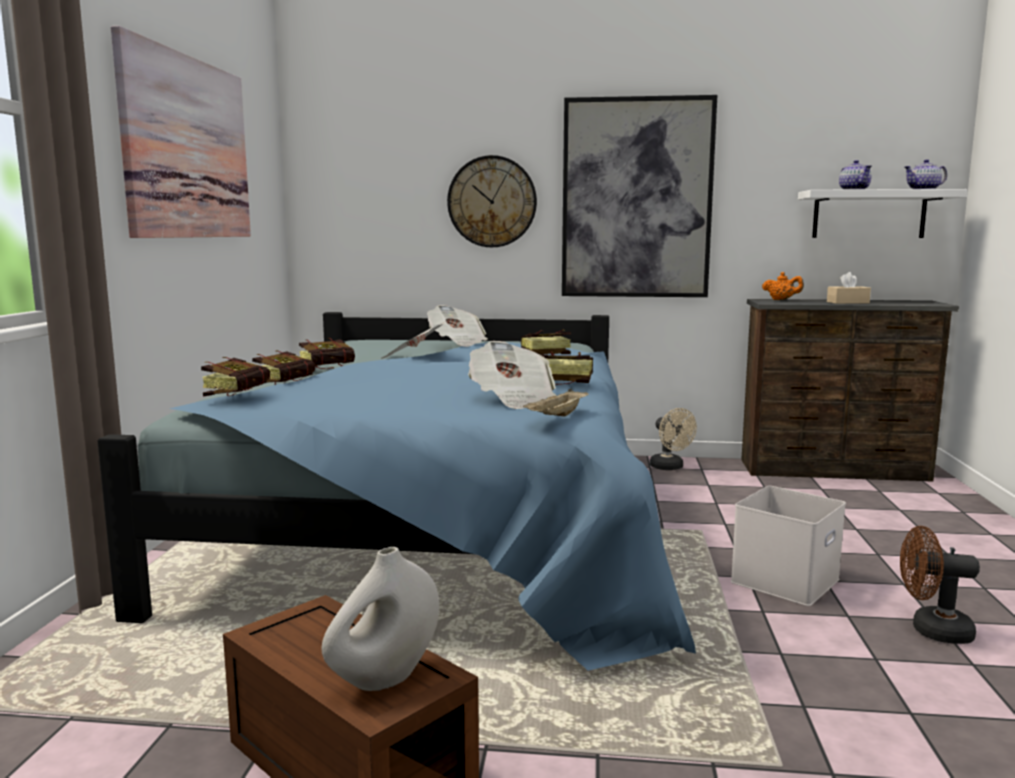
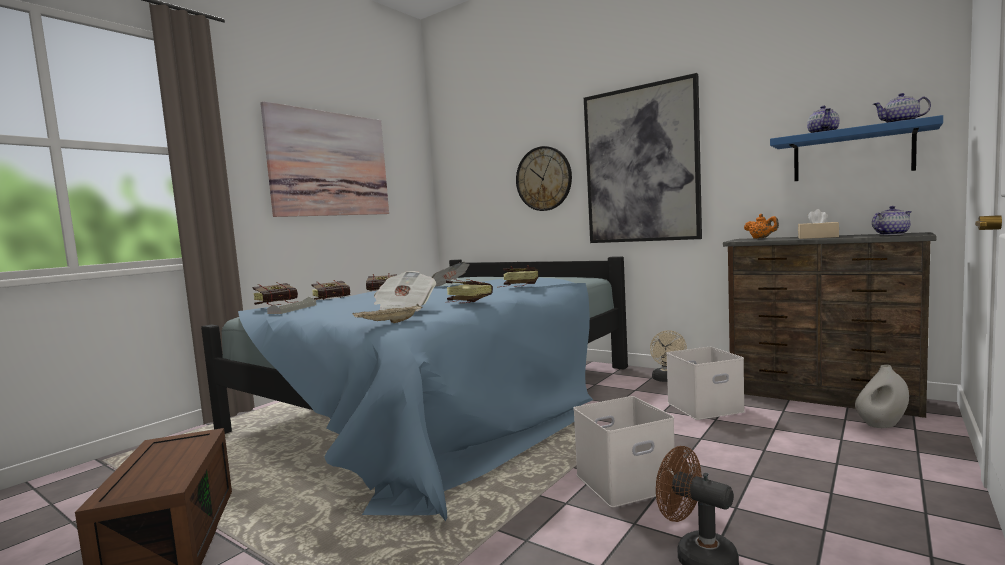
camera: 30 degrees right, 5 degrees down
(292, 401) = (293, 309): none -> grey tray
(385, 678) = (146, 481): white vase -> white vase (881, 425)
(457, 342) = (498, 277): newspaper -> none
(748, 493) = (705, 406): none -> white storage box
(869, 214) = (852, 154): white shelf -> blue shelf
(909, 302) = (891, 234): none -> teapot

